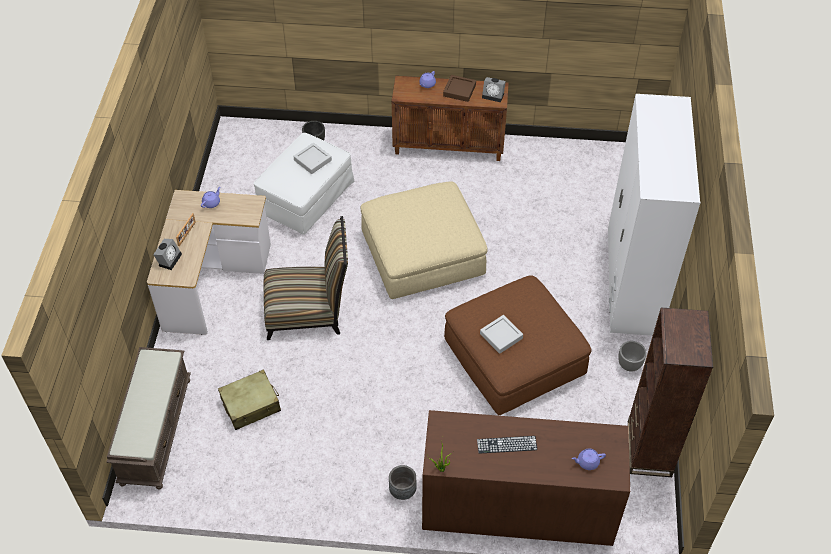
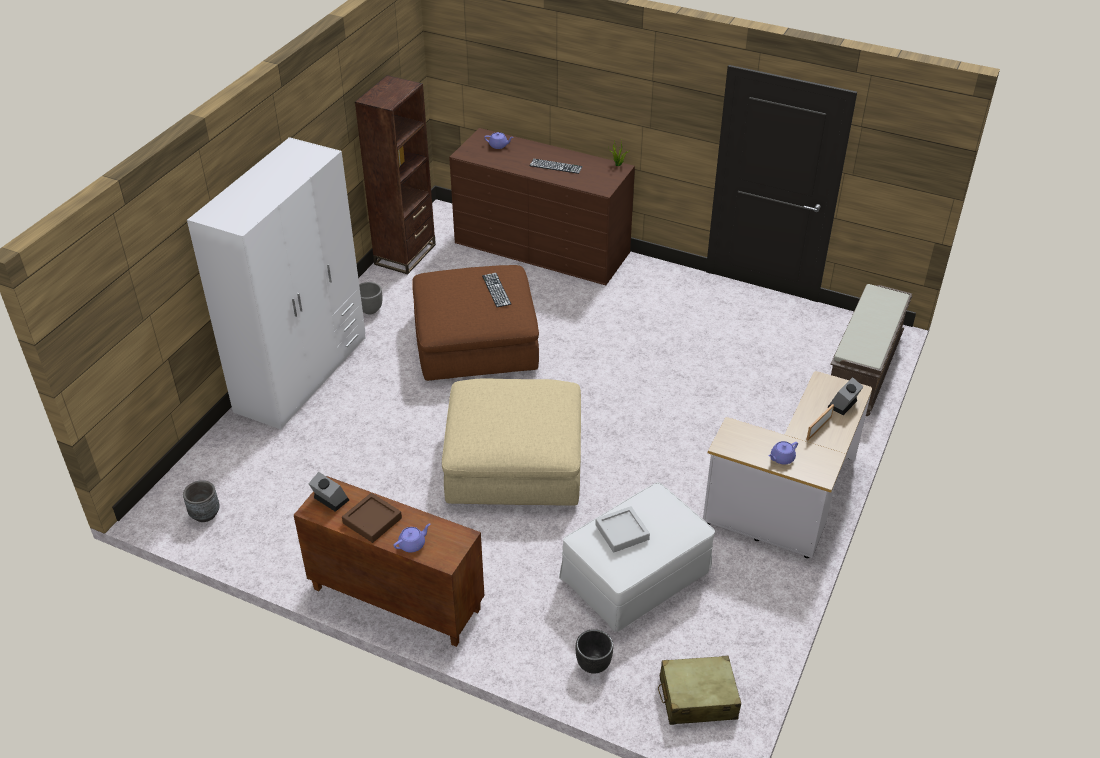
camera: 160 degrees left, 10 degrees down
(251, 405) = (761, 367): beige suitcase -> beige suitcase (697, 698)
(309, 311) = (675, 435): chair -> none
(402, 491) = (635, 277): grey planter -> grey planter (205, 514)
(501, 336) = (496, 290): grey tray -> keyboard

